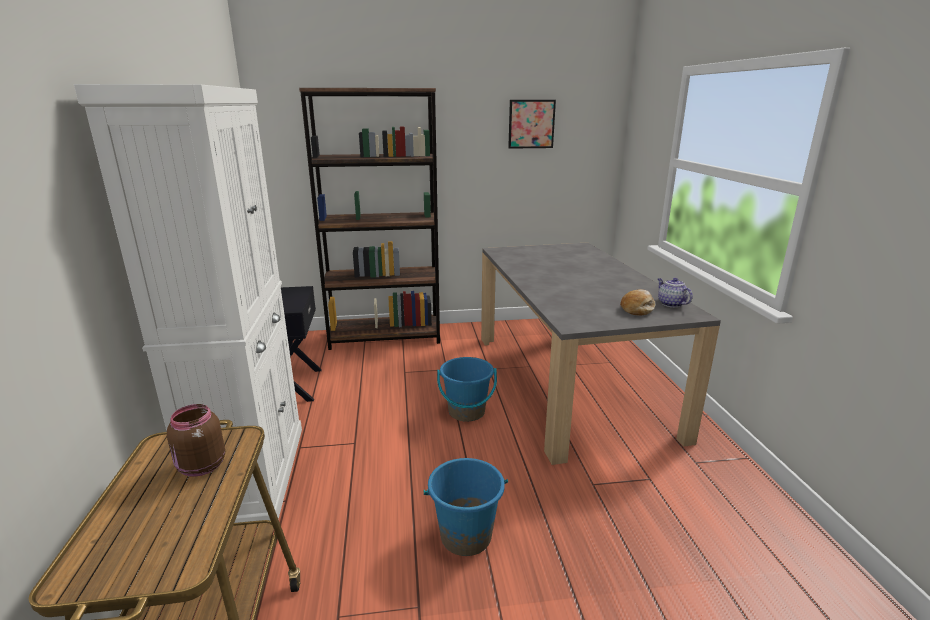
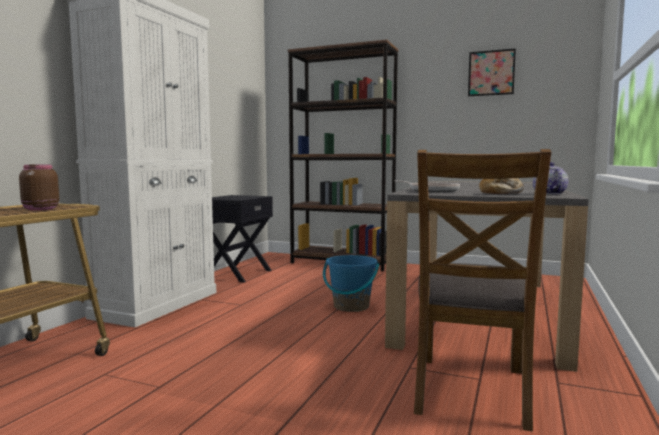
camera: 30 degrees right, 15 degrees down
(466, 536) = (249, 364): blue bucket -> none
(573, 309) = (432, 191): none -> frying pan
(655, 495) = (470, 389): none -> brown chair

